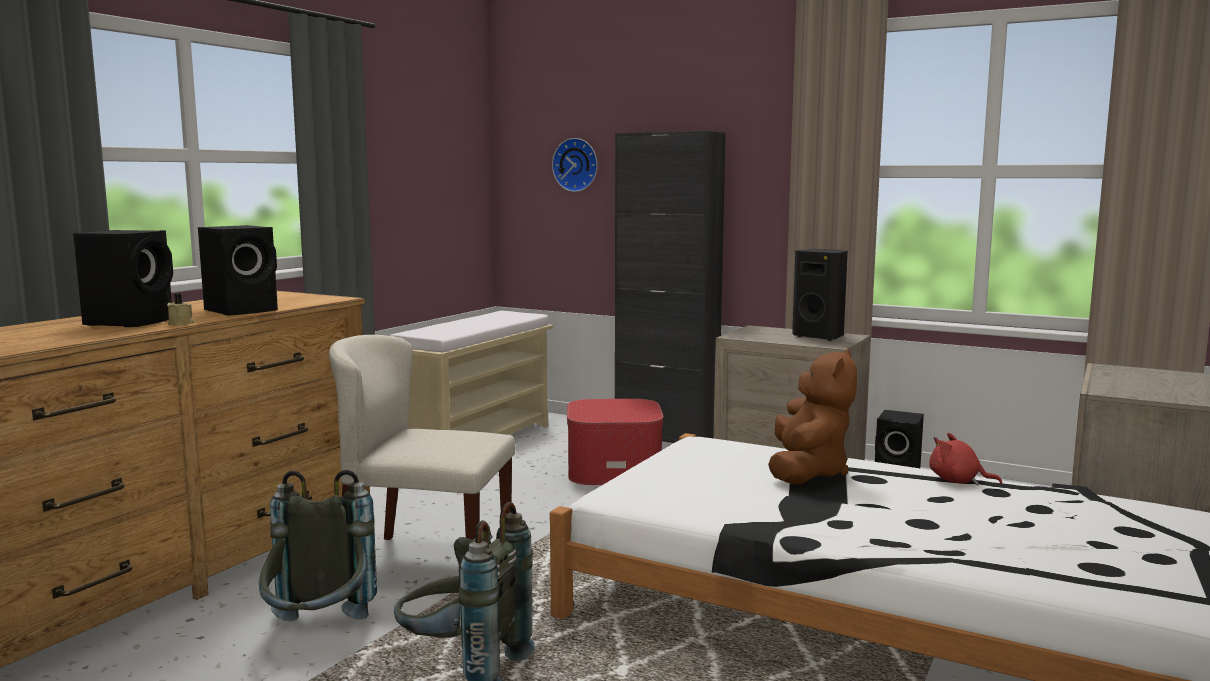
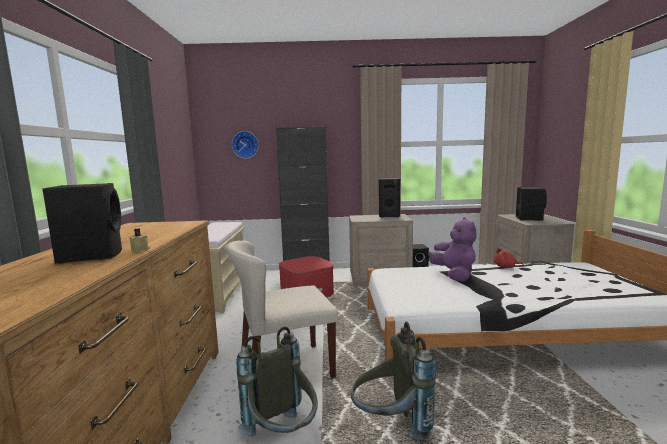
camera: 30 degrees left, 0 degrees up
(243, 310) = (156, 236): black speaker -> black speaker (529, 218)
(807, 472) = (454, 275): brown plush toy -> purple plush toy

